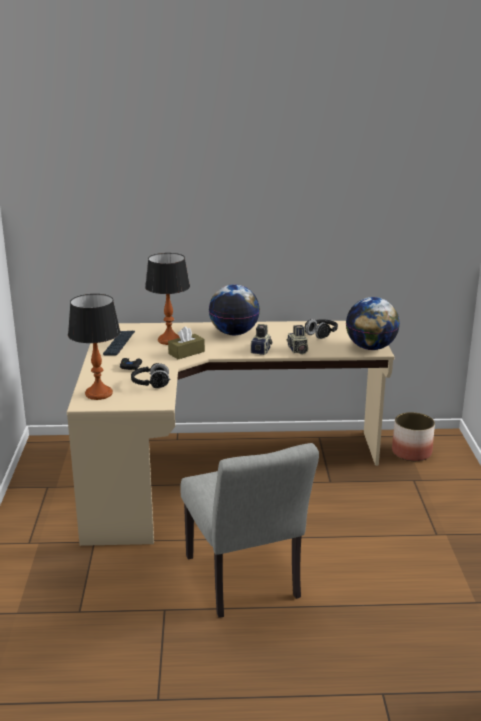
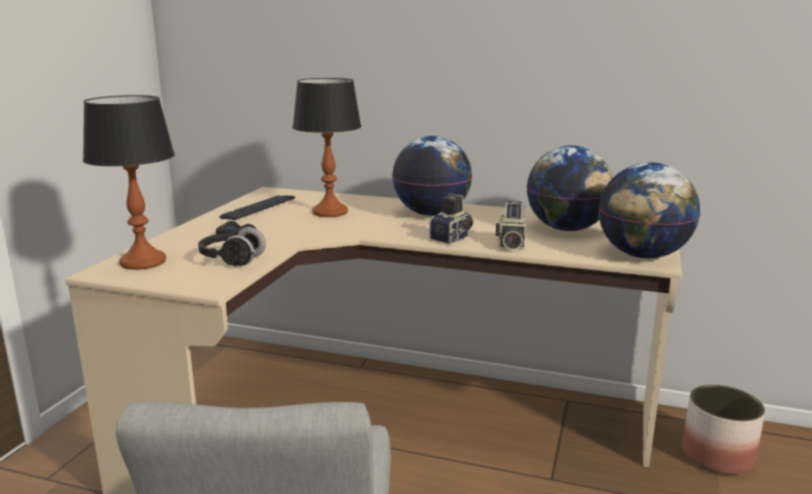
camera: 20 degrees right, 5 degrees down
(186, 353) = (335, 228): brown tissue box -> none
(321, 334) = (567, 229): black headphones -> globe

